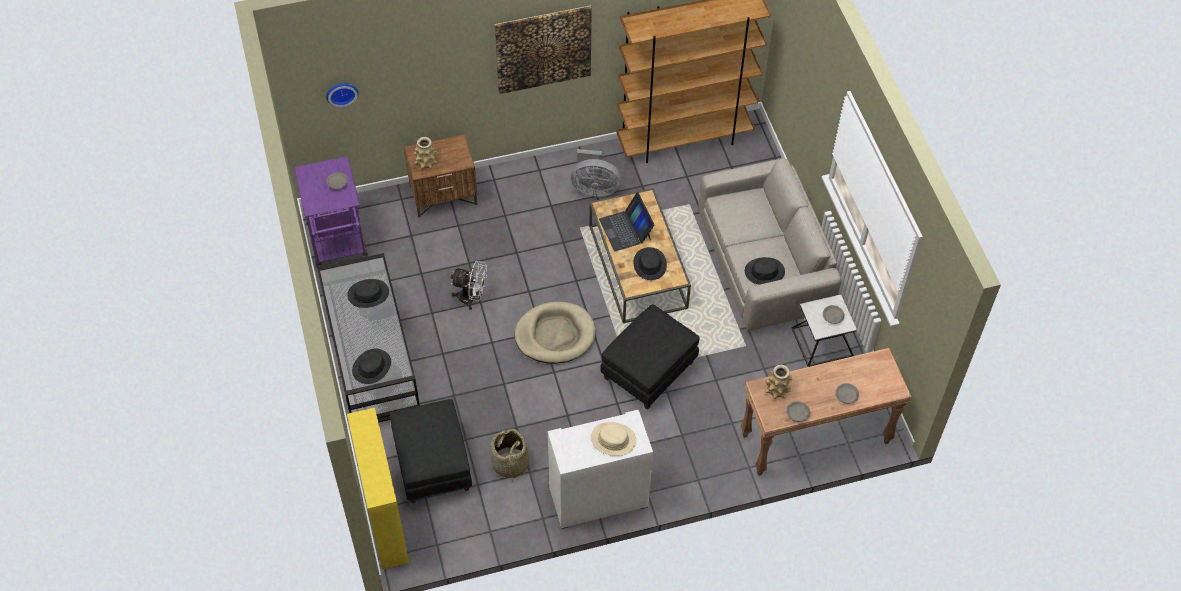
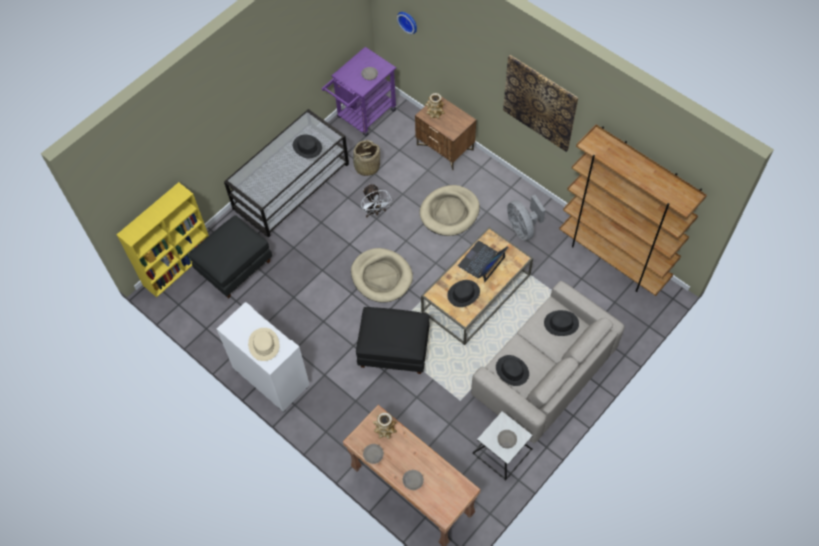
camera: 60 degrees right, 5 degrees up
(371, 367) = (253, 182): black hat -> black hat (561, 323)
(509, 464) = (263, 310): basket -> basket (366, 166)
(526, 235) = (449, 212): none -> beige dog bed

